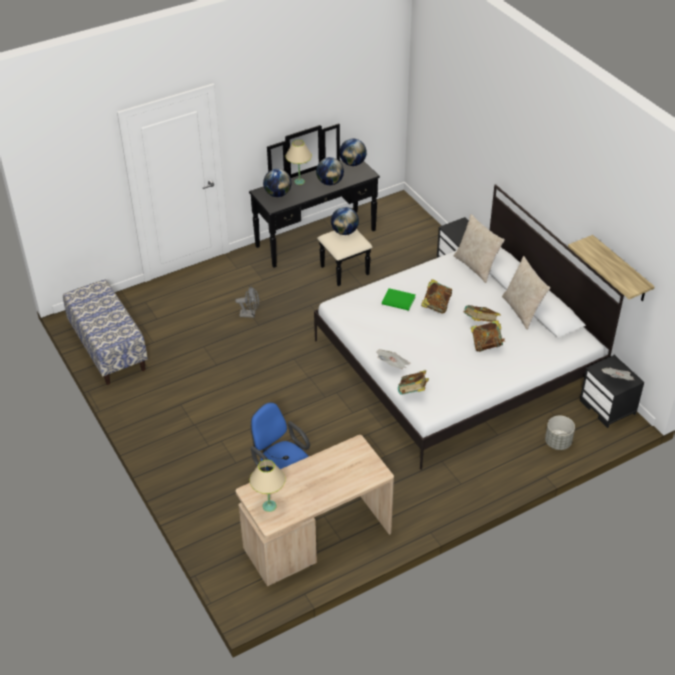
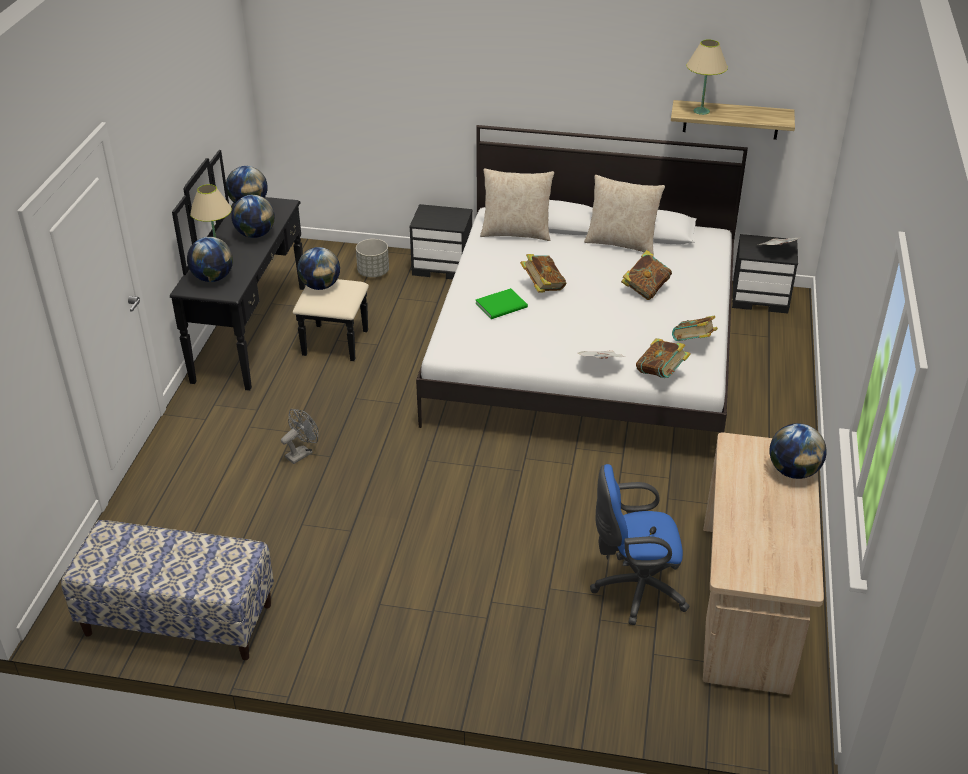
camera: 50 degrees left, 5 degrees down
(269, 506) = (771, 570): beige table lamp -> beige table lamp (701, 111)
(359, 478) = (793, 471): none -> globe
(480, 323) = (606, 276): book -> book (693, 344)
(558, 442) = (775, 352): grey planter -> grey planter (373, 272)

